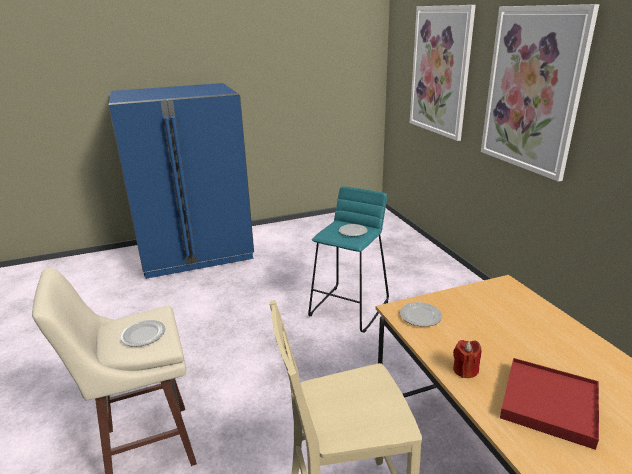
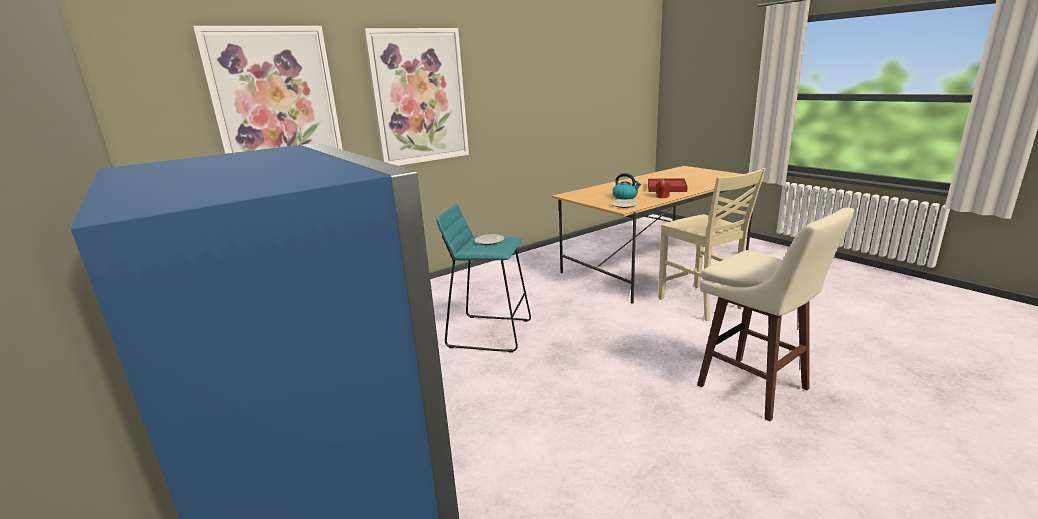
camera: 105 degrees left, 5 degrees down
(143, 335) = (755, 260): plate -> none
(476, 331) = (625, 197): none -> kettle

